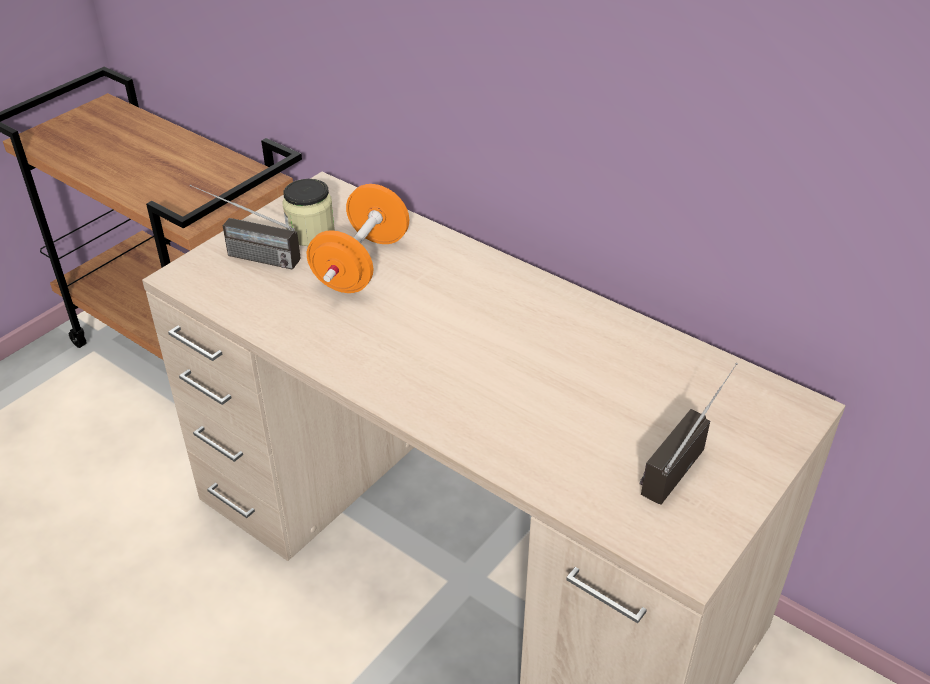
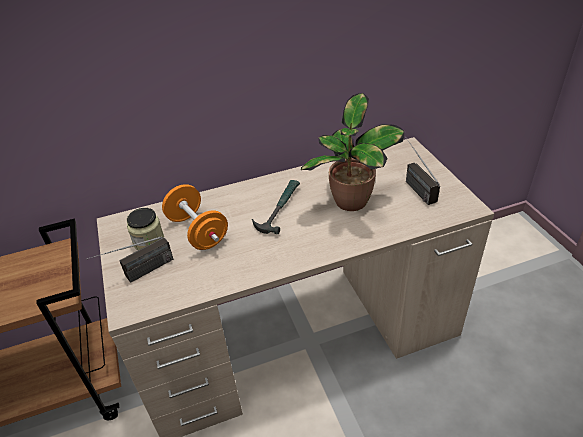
camera: 55 degrees left, 0 degrees up
(473, 319) = (279, 209): none -> hammer
(559, 392) = (351, 202): none -> potted plant

